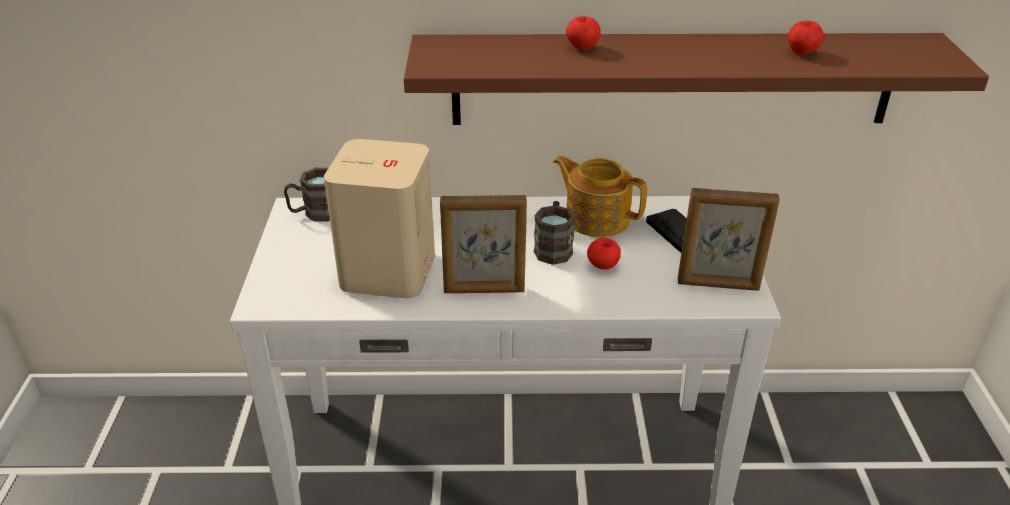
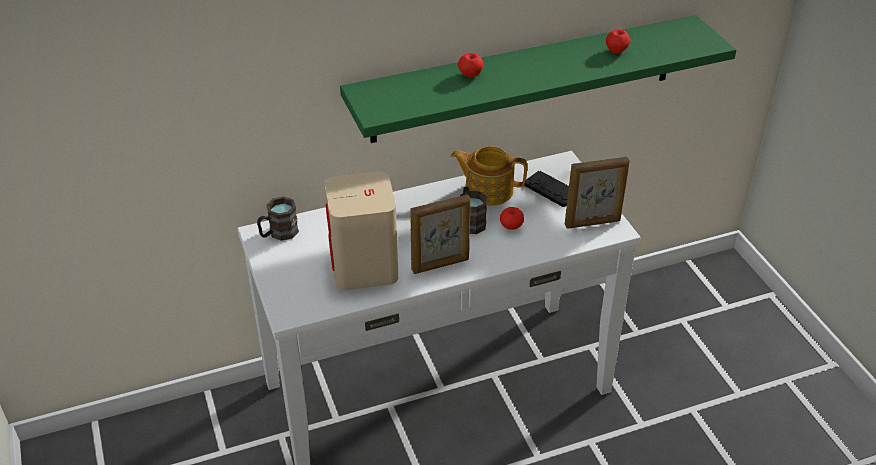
camera: 20 degrees left, 5 degrees up
(672, 79) = (525, 79): brown shelf -> green shelf

